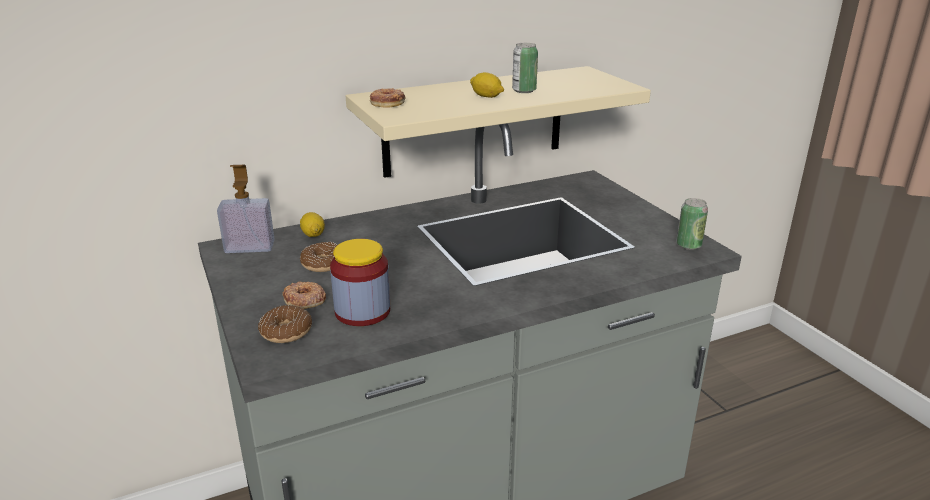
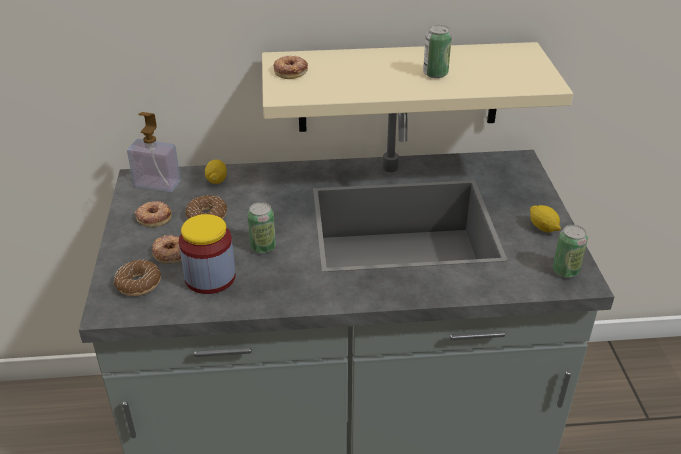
camera: 20 degrees right, 10 degrees up
(265, 274) = (154, 217): none -> donut
(400, 277) = (263, 247): none -> can
(486, 96) = (391, 77): lemon -> lemon (543, 227)

